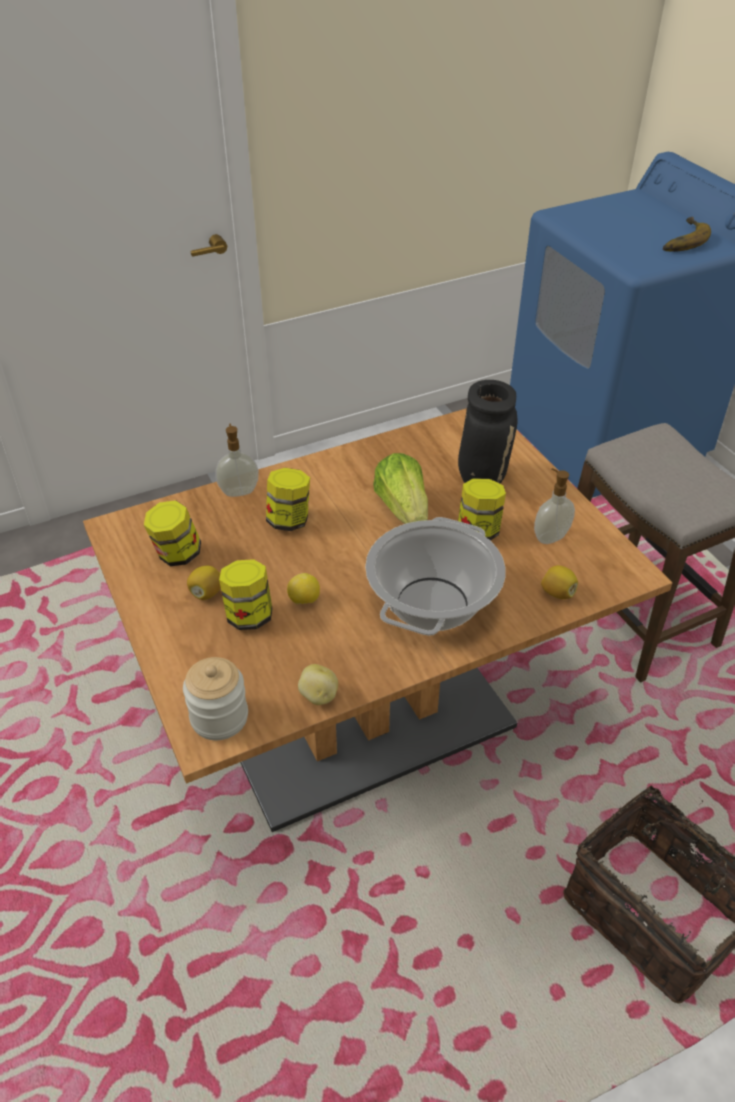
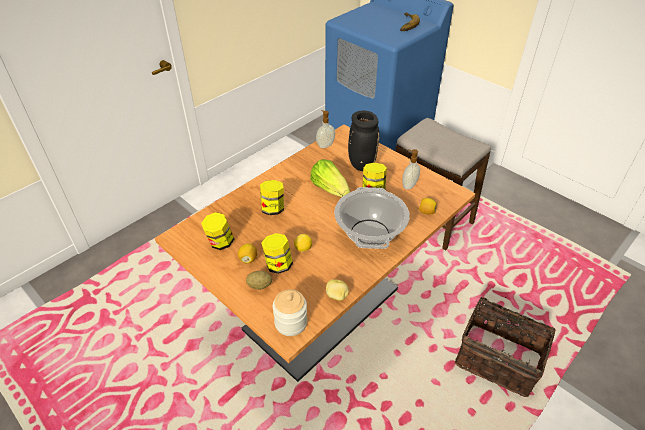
camera: 20 degrees left, 0 degrees up
(202, 641) = (259, 285): none -> potato
(239, 491) = (237, 200): soap dispenser -> soap dispenser (325, 145)

